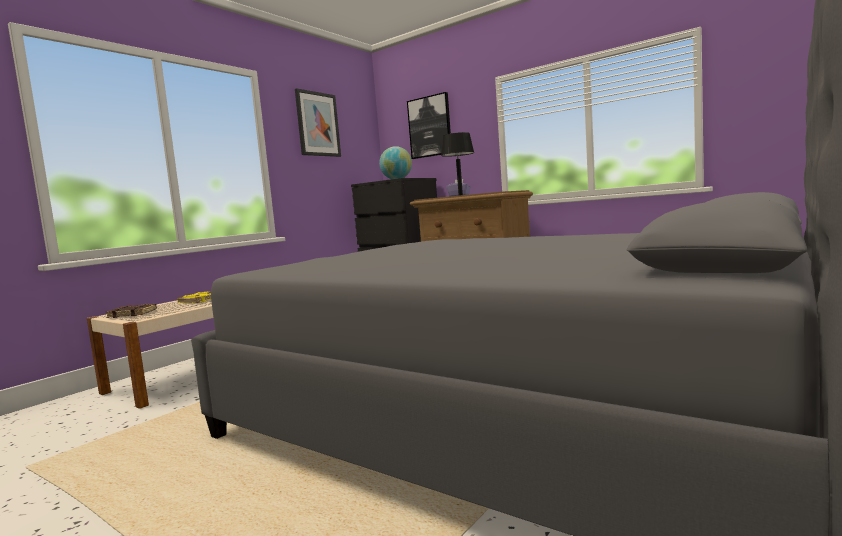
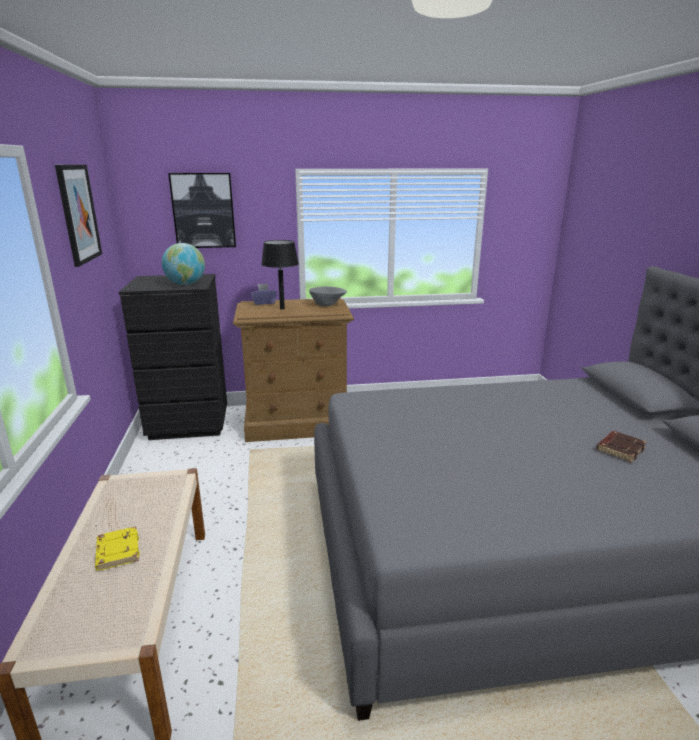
camera: 45 degrees left, 15 degrees up
(133, 314) = (83, 627): brown book -> brown book (619, 449)
(502, 191) = (328, 305): none -> grey bowl

